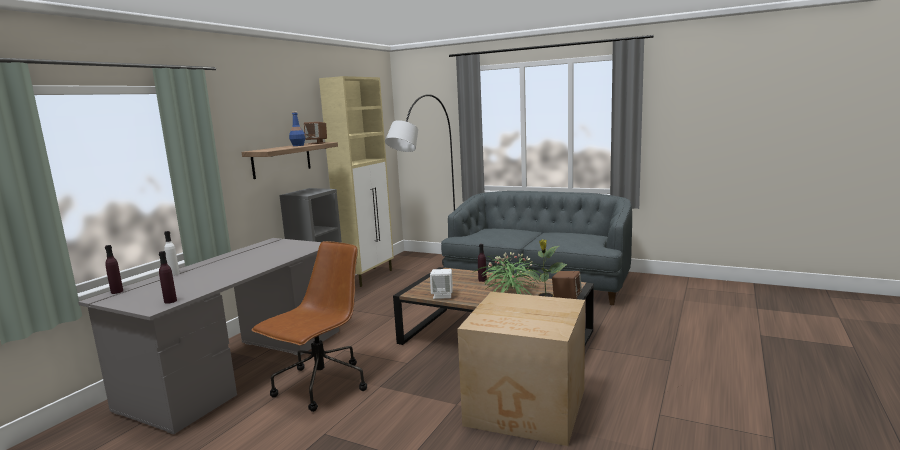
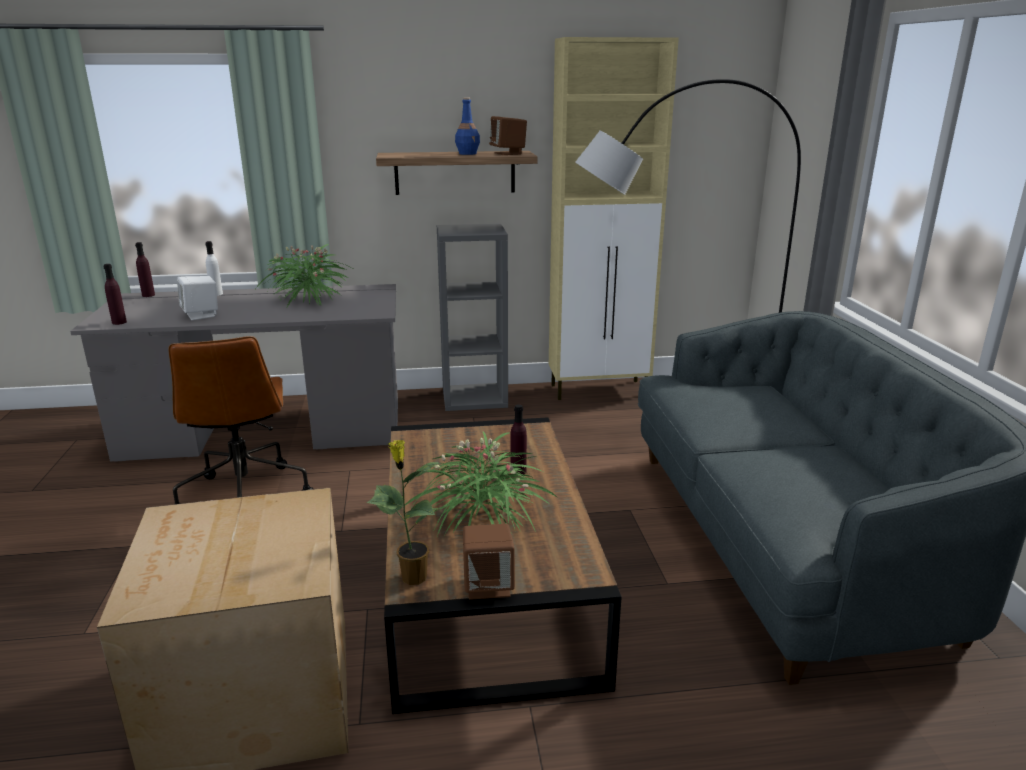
camera: 55 degrees right, 10 degrees up
(252, 255) = (308, 299): none -> potted plant
(321, 386) = (245, 496): brown office chair -> brown office chair turned 75 degrees clockwise
(442, 295) = (416, 461): white speaker -> white speaker (201, 315)

